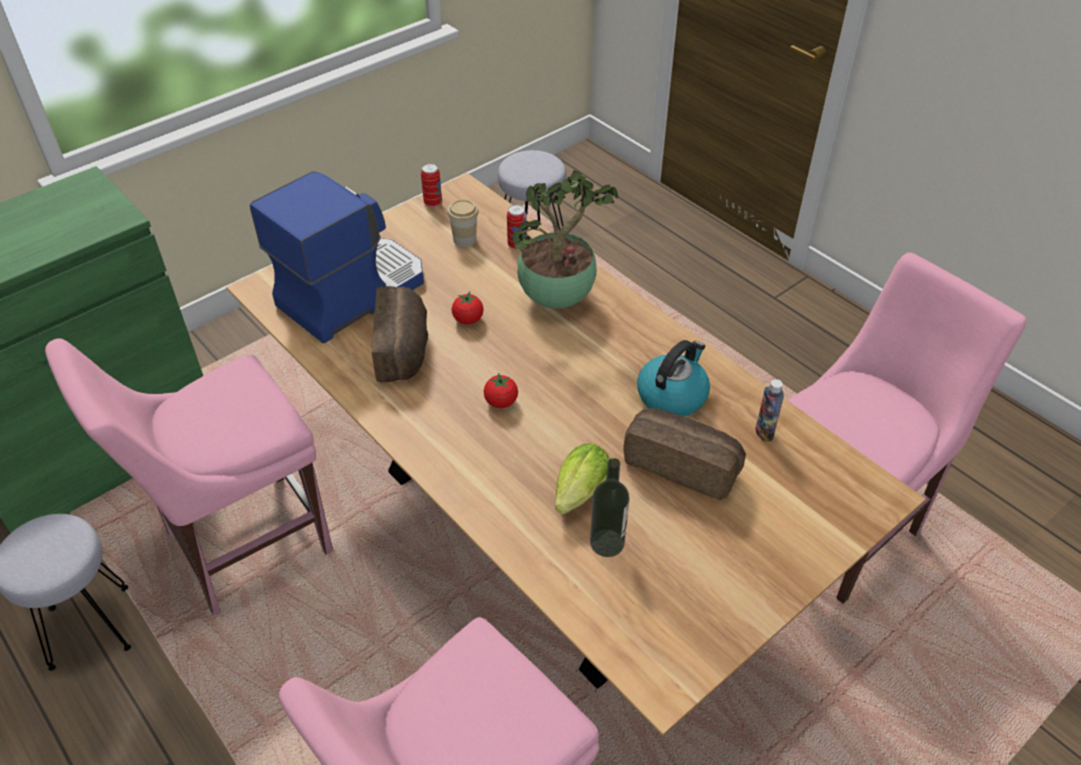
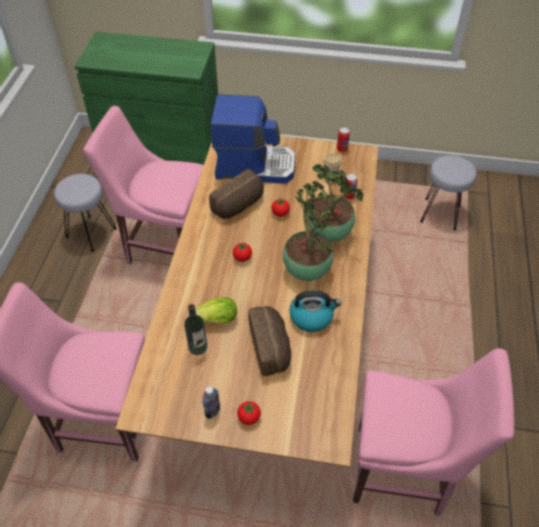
camera: 50 degrees right, 5 degrees up
(591, 355) = (306, 270): none -> potted plant
(764, 432) = (325, 368): bottle -> bottle (212, 411)
(775, 555) = (249, 417): none -> tomato

